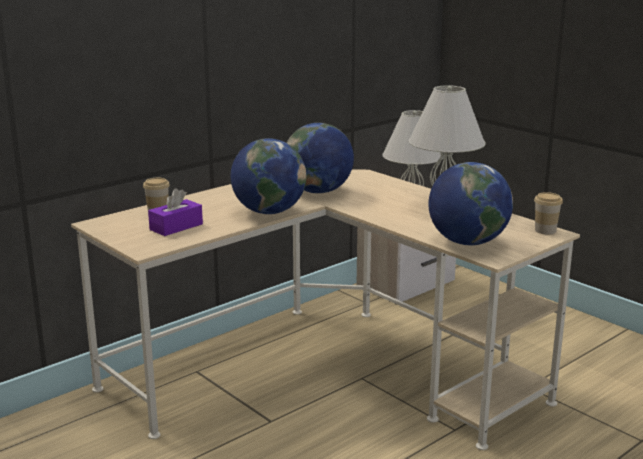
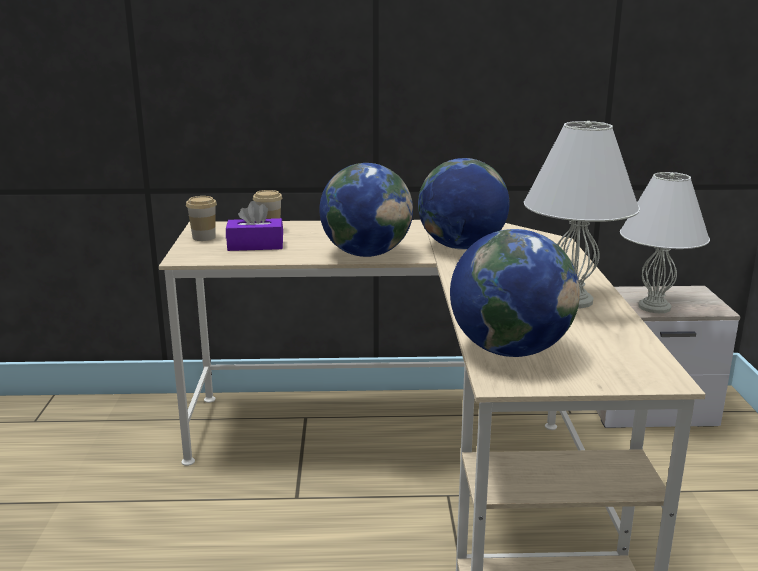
camera: 40 degrees right, 0 degrees up
(545, 230) = (656, 371): cup -> cup (204, 237)

